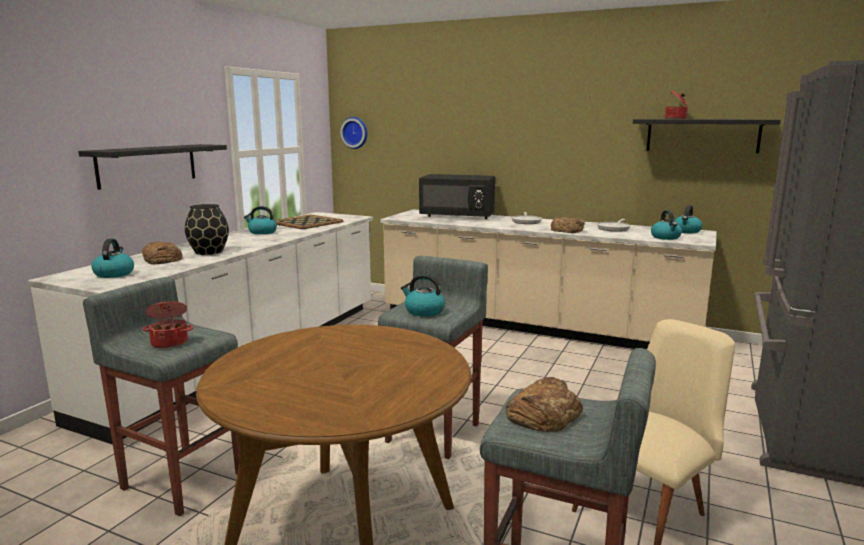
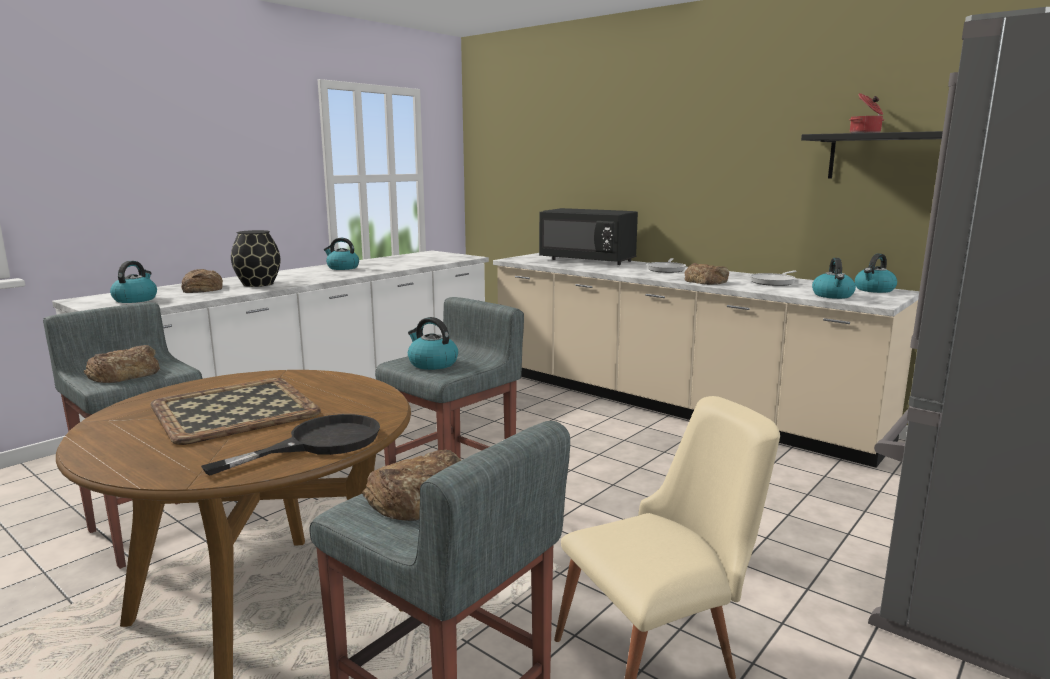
camera: 15 degrees right, 0 degrees up
(147, 165) = (213, 187): black shelf -> none
(170, 342) = (125, 373): cooking pot -> bread
(306, 222) = (405, 260): tray -> tray (236, 409)
(355, 132) = (488, 159): wall clock -> none
(425, 383) = (319, 443): none -> black frying pan

